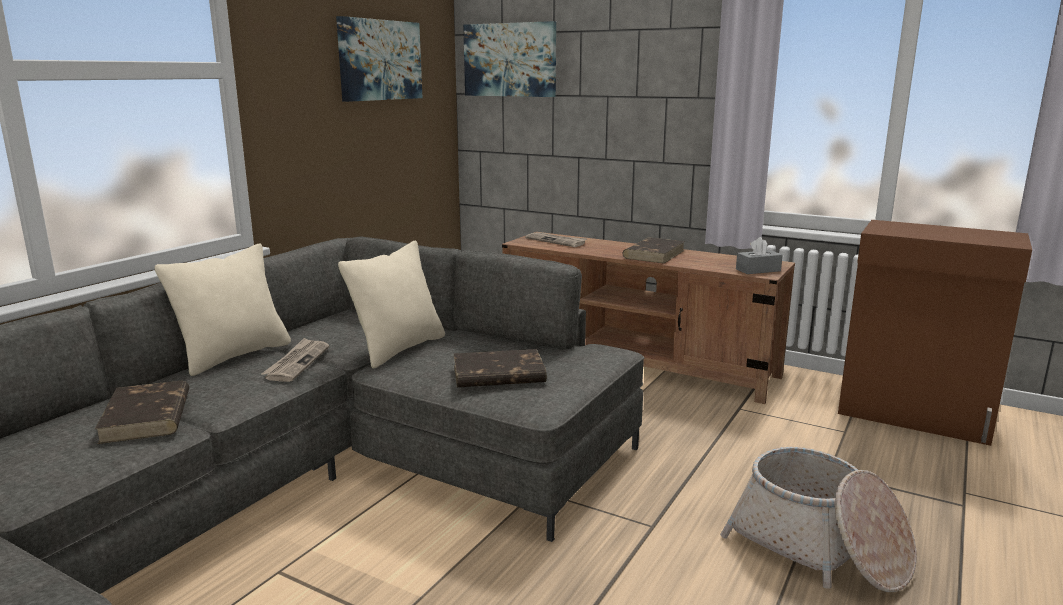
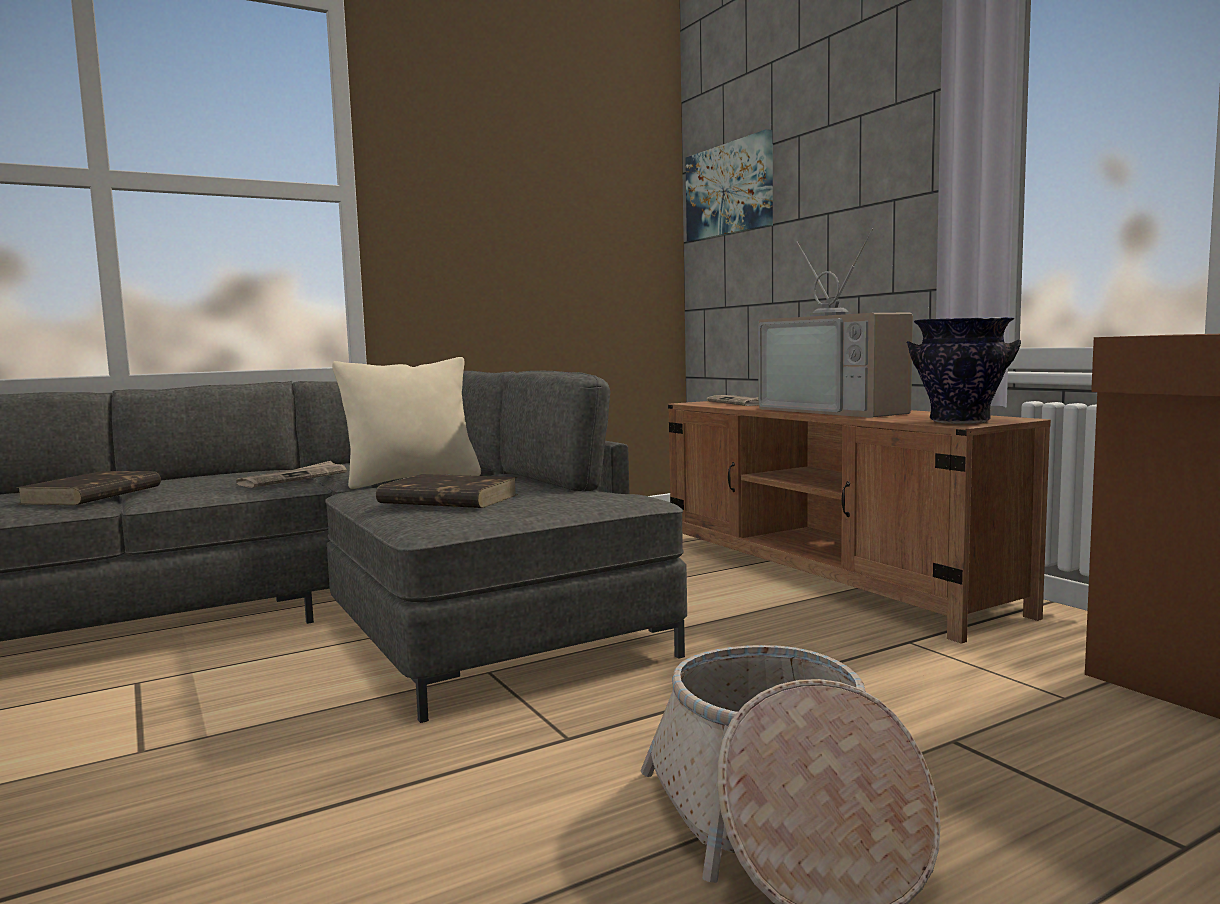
camera: 30 degrees right, 10 degrees down
(234, 355) = (259, 471): beige pillow -> none
(380, 60) = (560, 195): picture -> none
(654, 254) = (839, 410): brown book -> television
(758, 270) = (959, 422): grey tissue box -> vase

